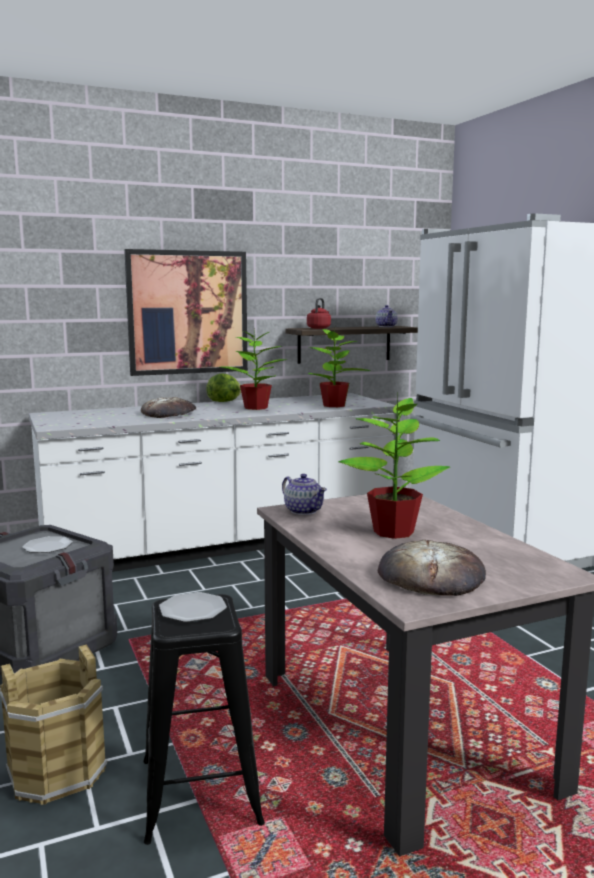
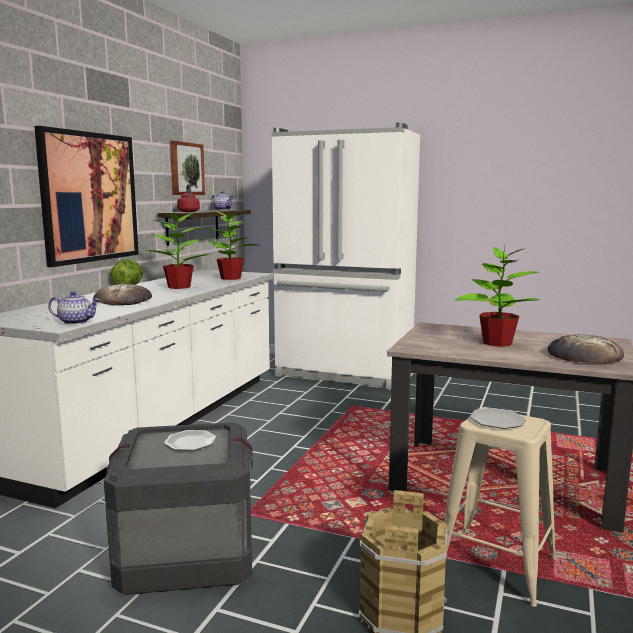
camera: 45 degrees left, 0 degrees up
(200, 792) = (497, 565): black stool -> beige stool
(303, 511) = (418, 345): teapot -> teapot (75, 322)
(337, 280) = (186, 169): none -> picture

